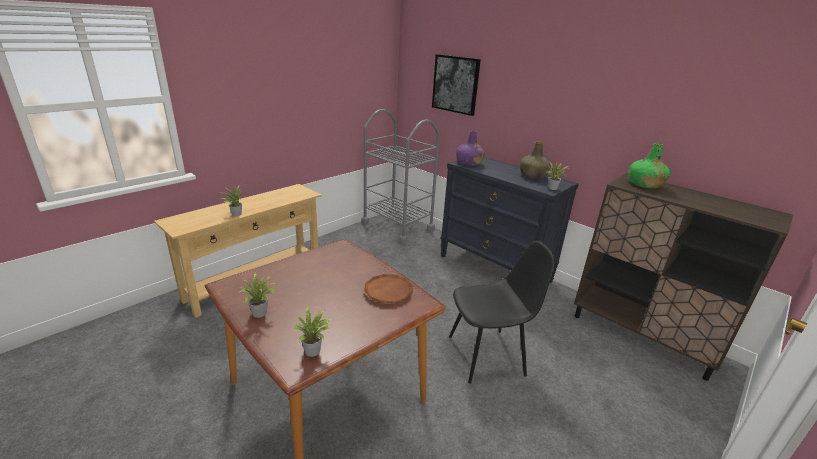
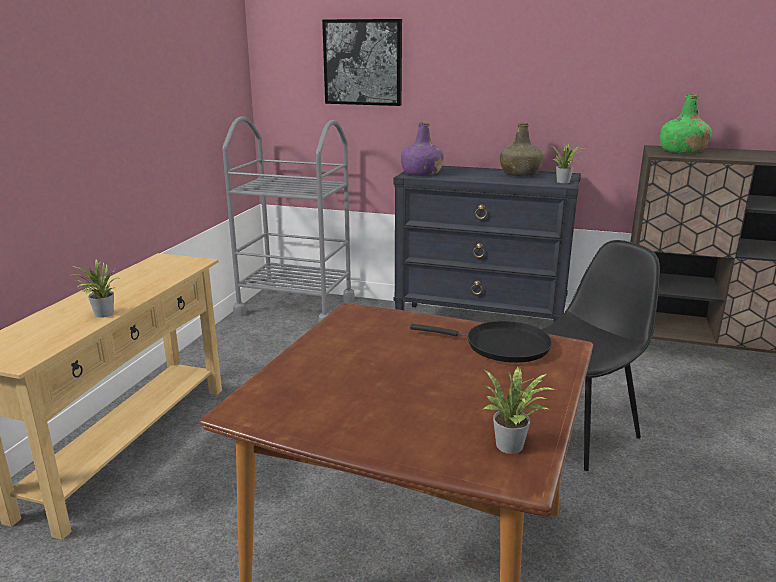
camera: 25 degrees left, 5 degrees down
(261, 313) = (361, 427): potted plant -> none
(388, 291) = (501, 346): brown plate -> black frying pan

